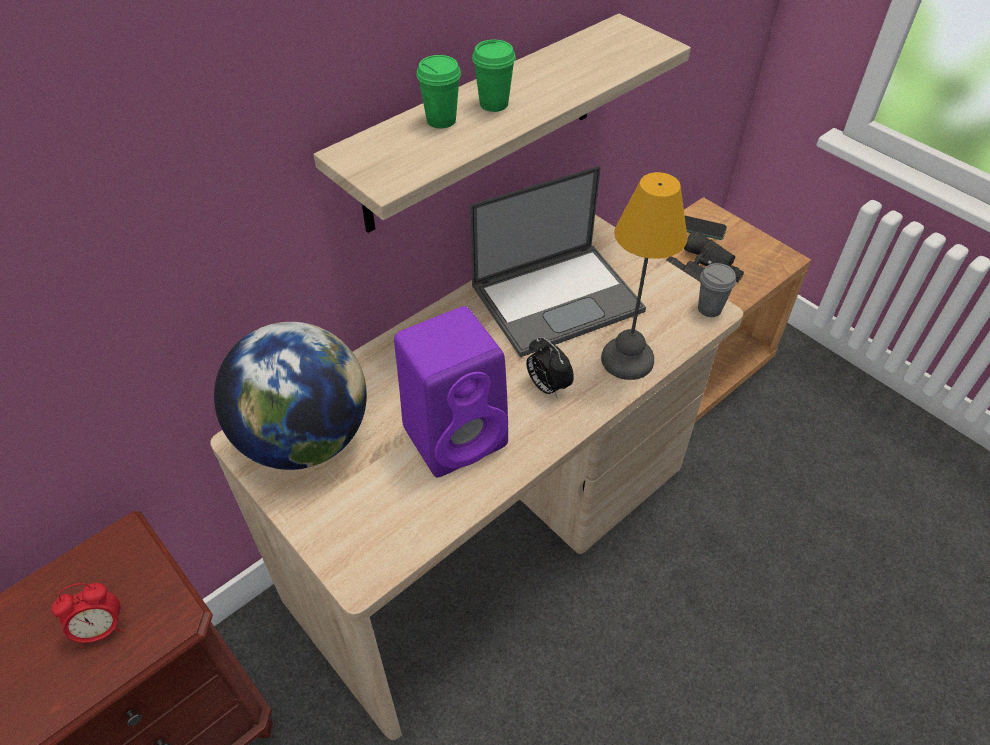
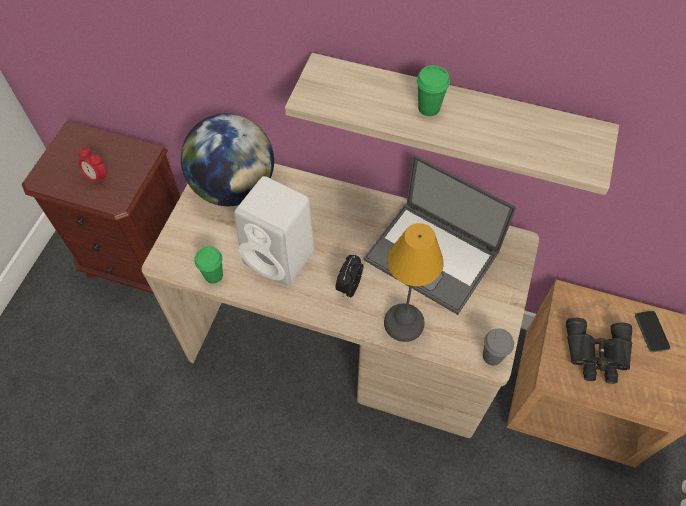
camera: 60 degrees right, 10 degrees up
(441, 120) = (389, 91): green cup -> green cup (213, 275)
(457, 434) = (281, 257): purple speaker -> white speaker

